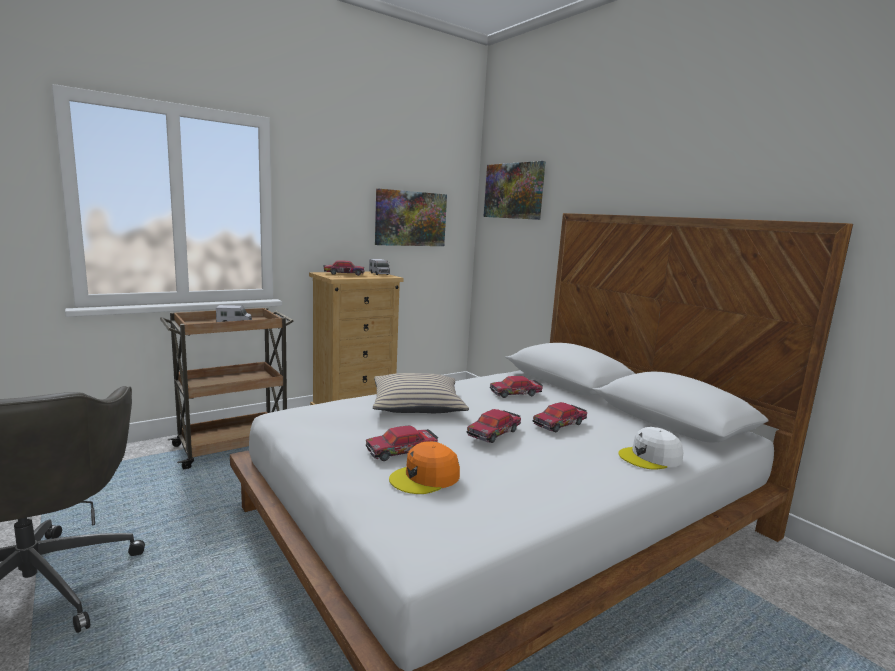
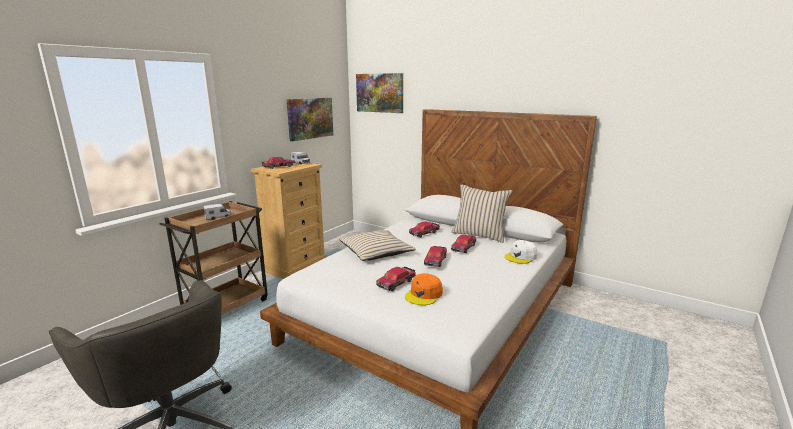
camera: 20 degrees left, 5 degrees up
(604, 412) = (479, 235): none -> beige pillow

